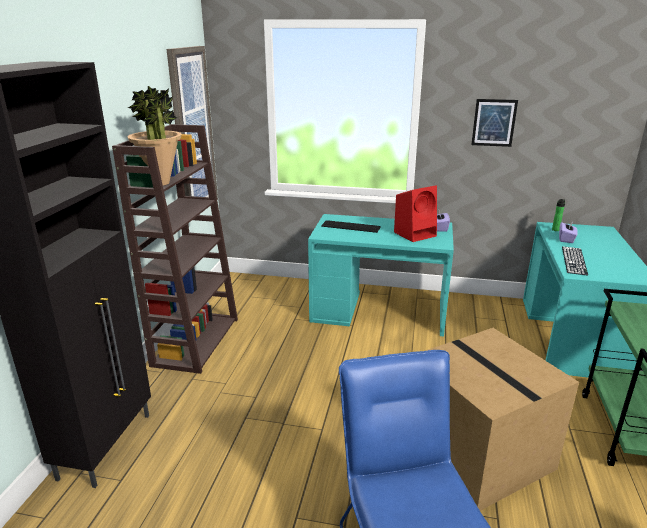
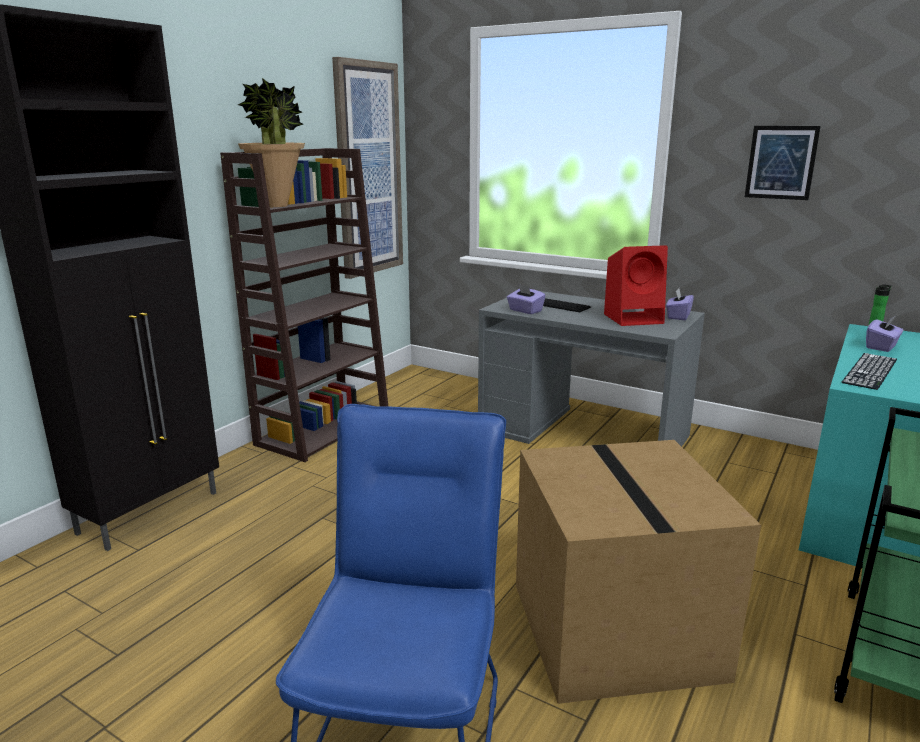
camera: 20 degrees right, 5 degrees down
(340, 236) = (525, 311): none -> purple tissue box
(378, 311) = (582, 433): turquoise desk -> grey desk

